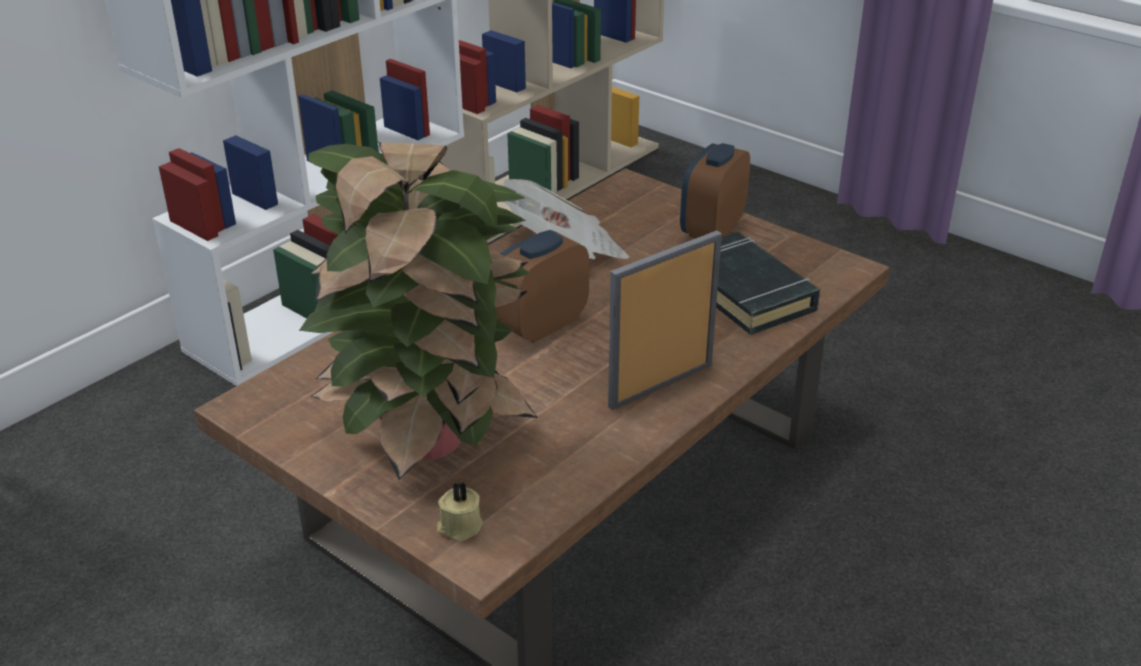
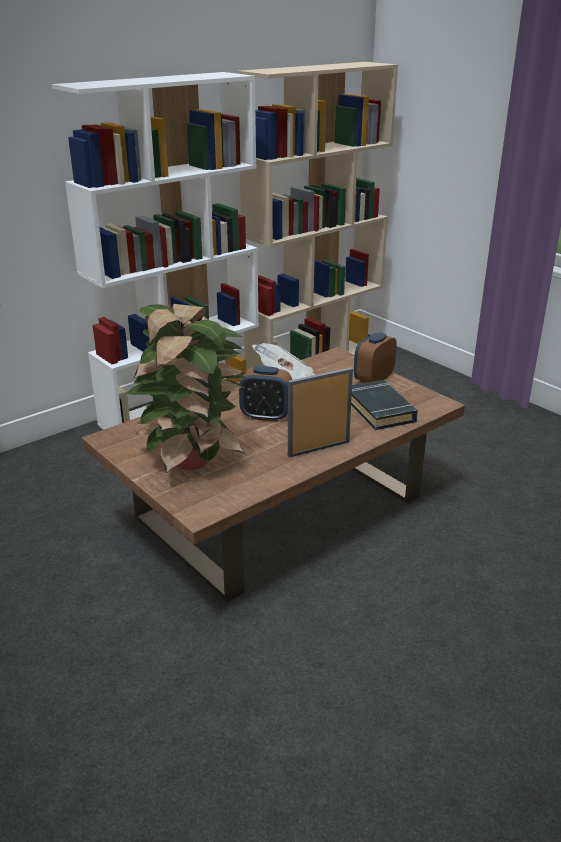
camera: 10 degrees right, 5 degrees down
(459, 527) = (193, 500): beige candle -> none
(540, 325) = (266, 416): alarm clock -> alarm clock turned 135 degrees counterclockwise

